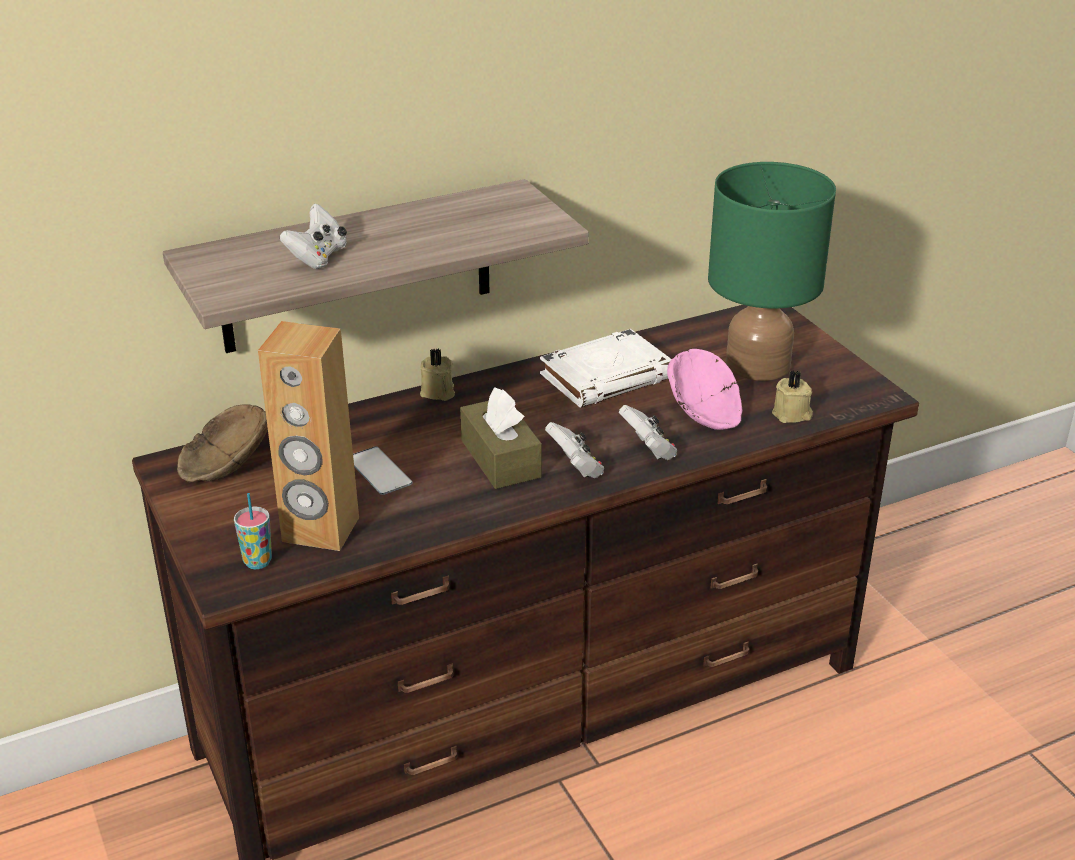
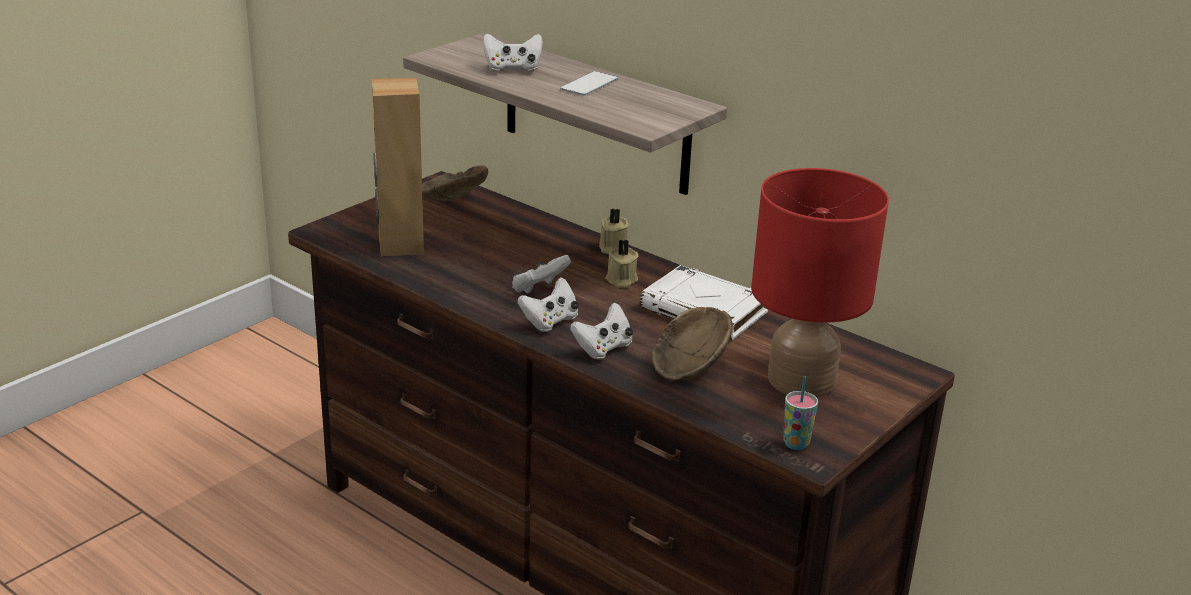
camera: 65 degrees right, 5 degrees down
(257, 562) = (351, 233): cup -> cup (796, 444)
(379, 471) = (486, 249): phone -> phone (590, 84)
(500, 459) = (539, 289): brown tissue box -> white game controller
(704, 413) = (687, 365): pink bowl -> brown bowl
(757, 365) = (800, 380): green table lamp -> red table lamp
(792, 414) = (726, 411): beige candle -> beige candle (621, 280)

